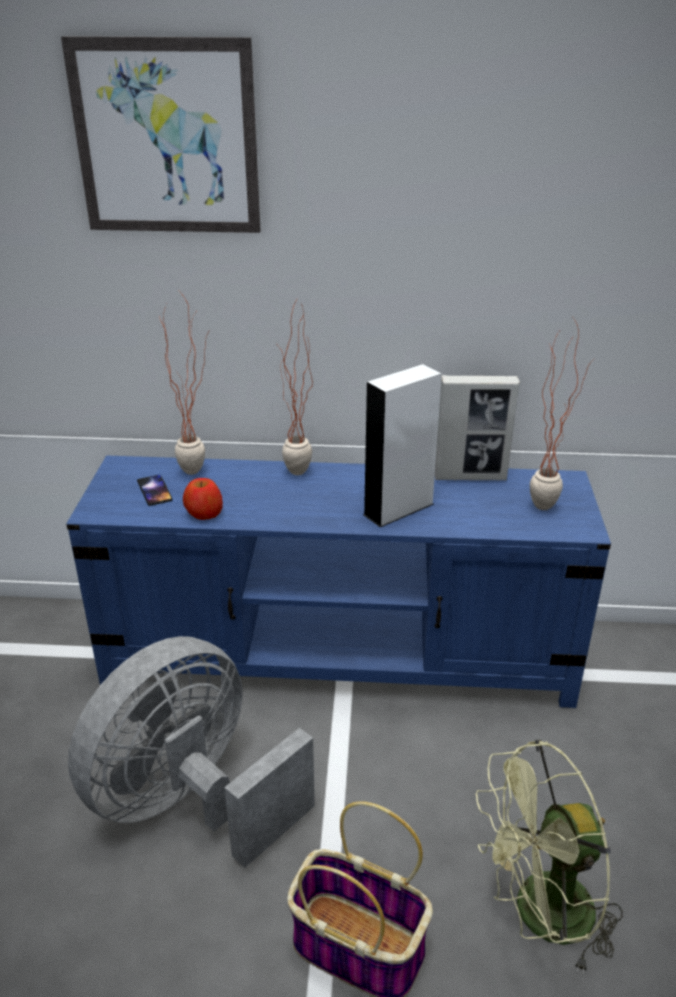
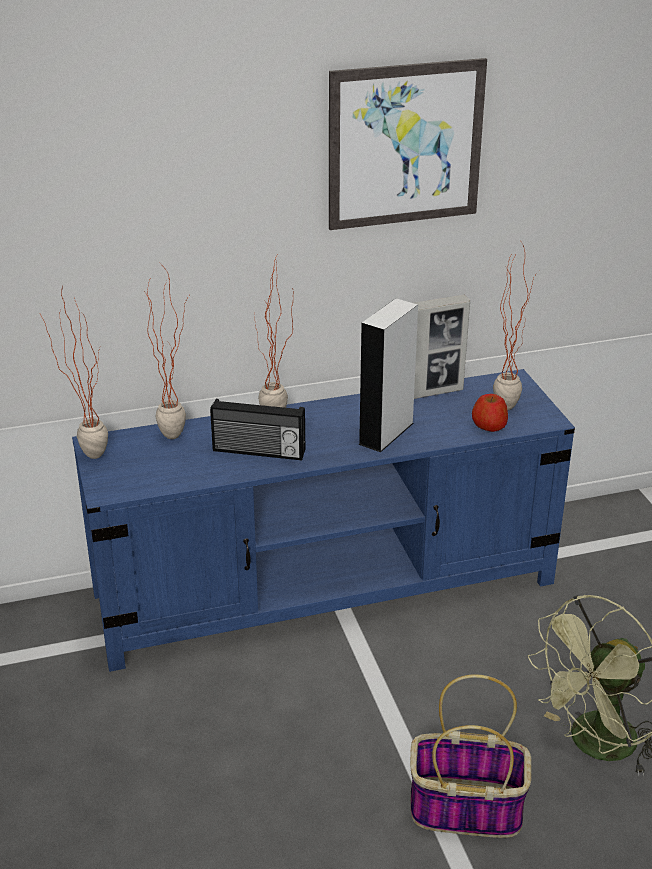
camera: 20 degrees left, 0 degrees up
(105, 473) = (86, 453): none -> potted plant
(154, 490) = (150, 460): phone -> none
(166, 138) = (138, 123): picture -> picture (405, 145)
(192, 803) = (263, 745): grey fan -> none
(204, 513) = (213, 471): apple -> apple (489, 426)
(260, 502) = (258, 452): none -> radio

